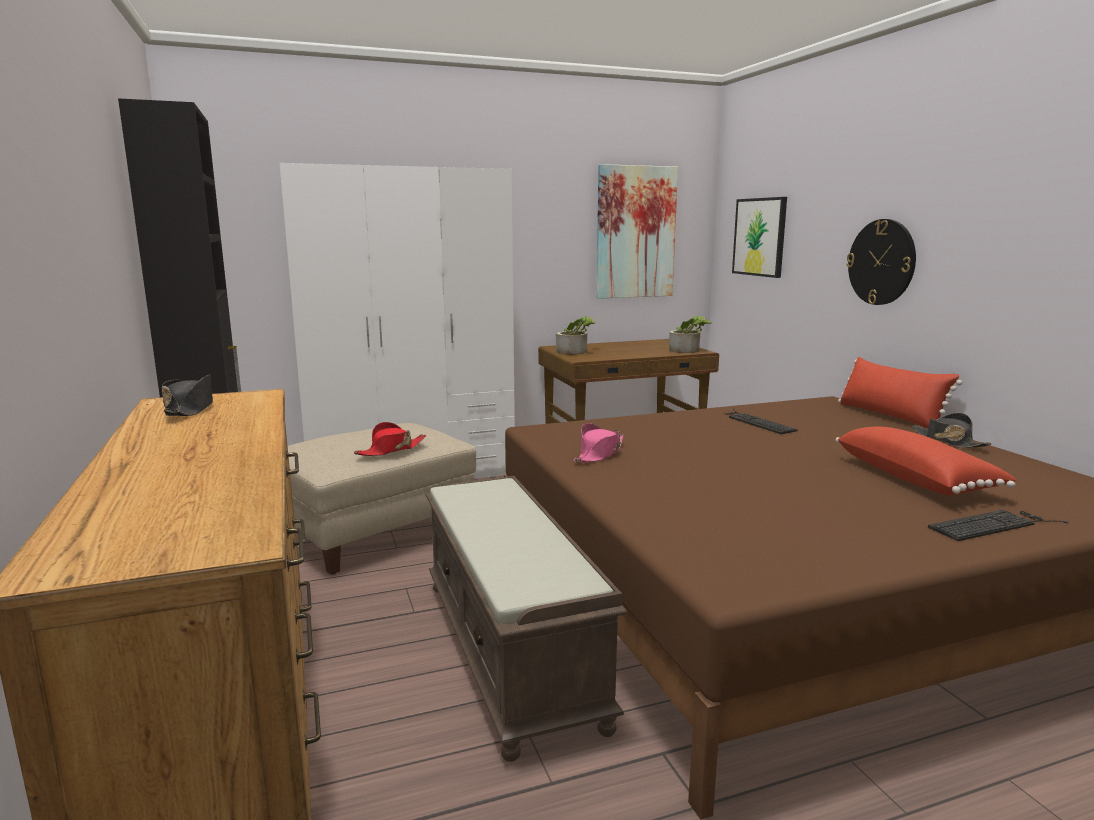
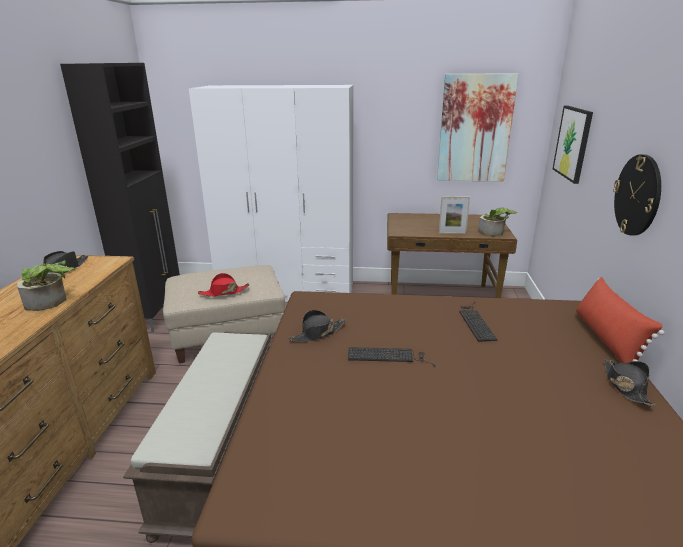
camera: 25 degrees right, 10 degrees up
(575, 352) = (405, 223): potted plant -> potted plant (51, 302)
(599, 454) = (317, 333): pink hat -> black hat
(643, 354) = (452, 233): none -> picture frame
(916, 479) = (530, 428): red pillow -> none
(993, 525) = (530, 512): keyboard -> keyboard (388, 356)

